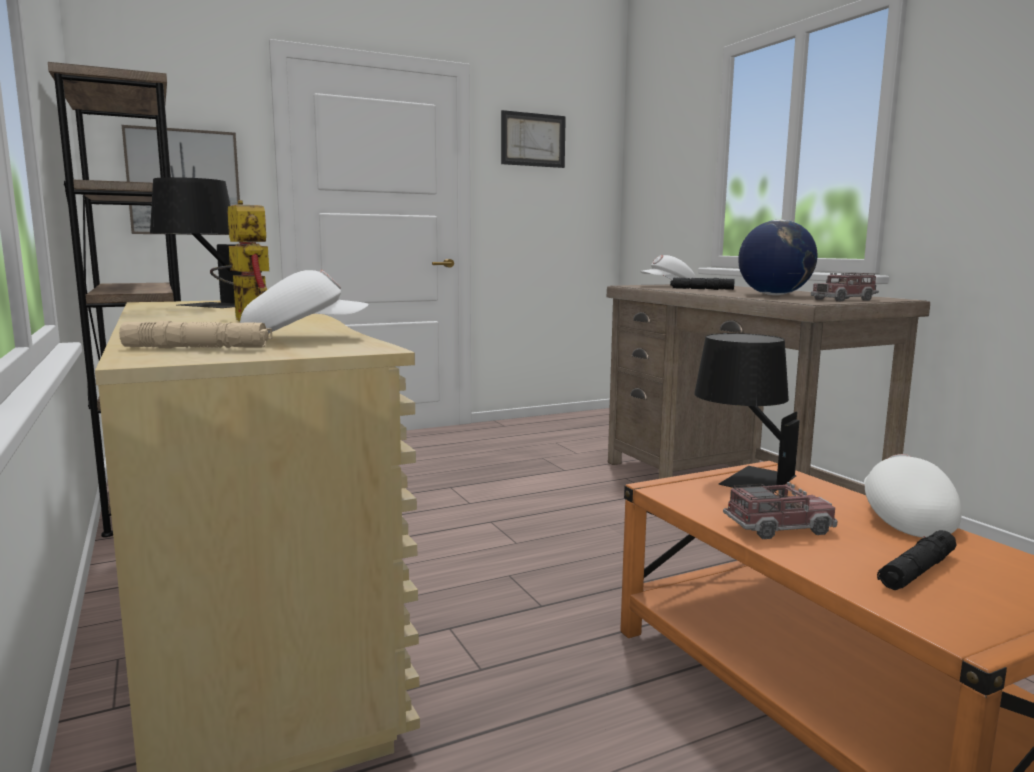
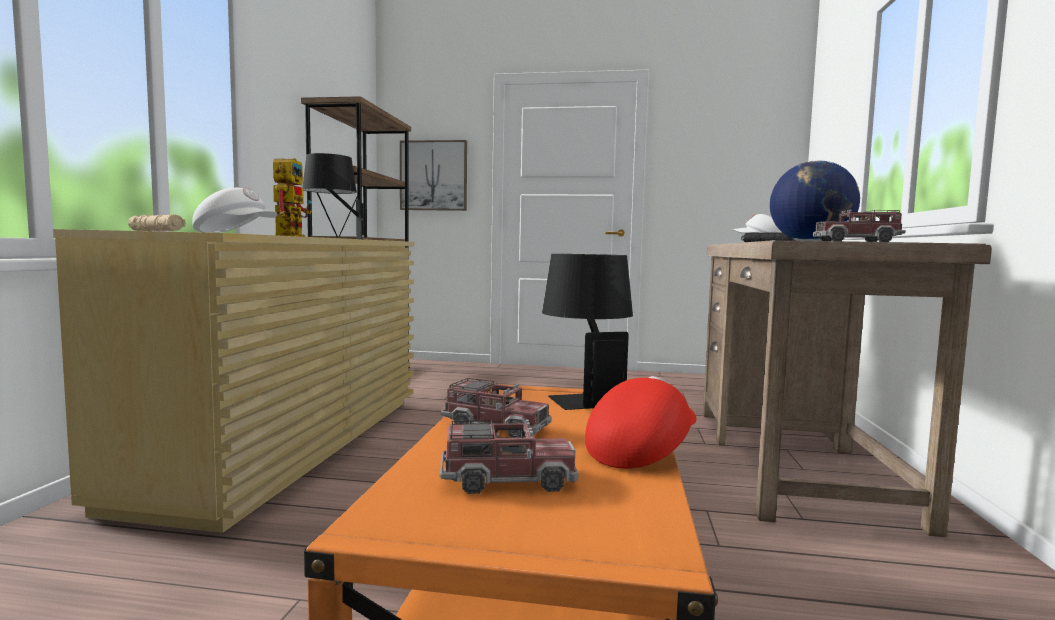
camera: 35 degrees right, 5 degrees down
(533, 140) = (708, 126): picture -> none
(903, 518) = (640, 450): white cap -> red cap
(917, 571) = (507, 479): black flashlight -> toy truck

